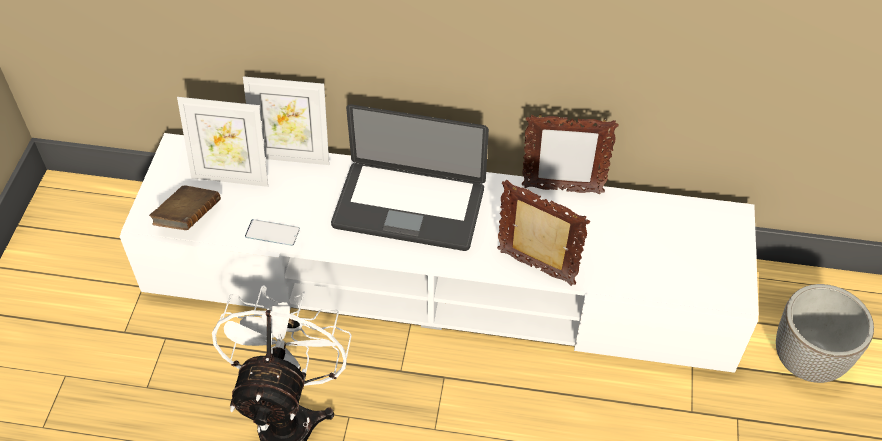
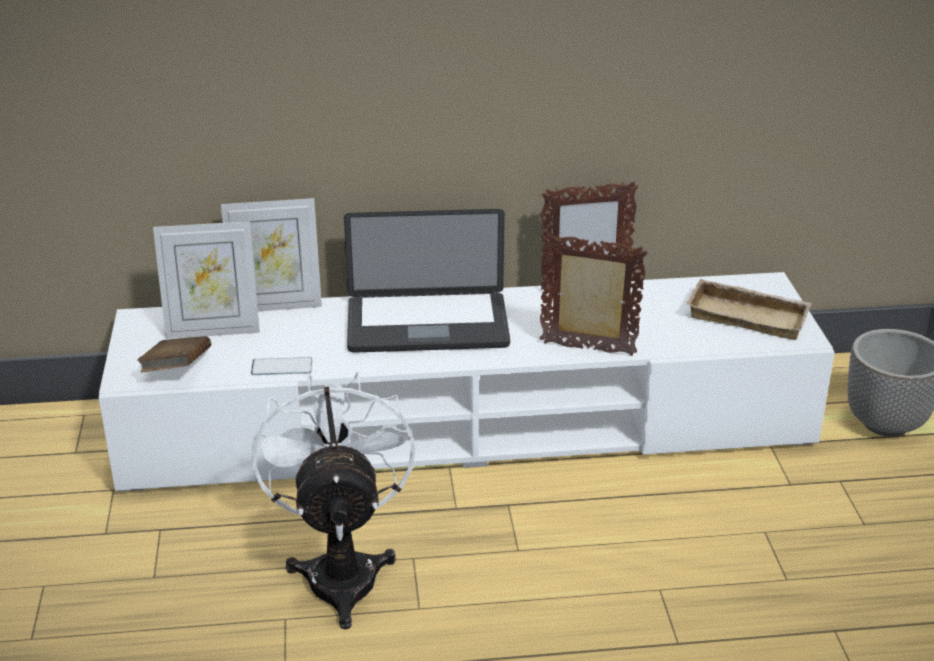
camera: 15 degrees left, 20 degrees down
(698, 256) = (749, 316): none -> beige tray

